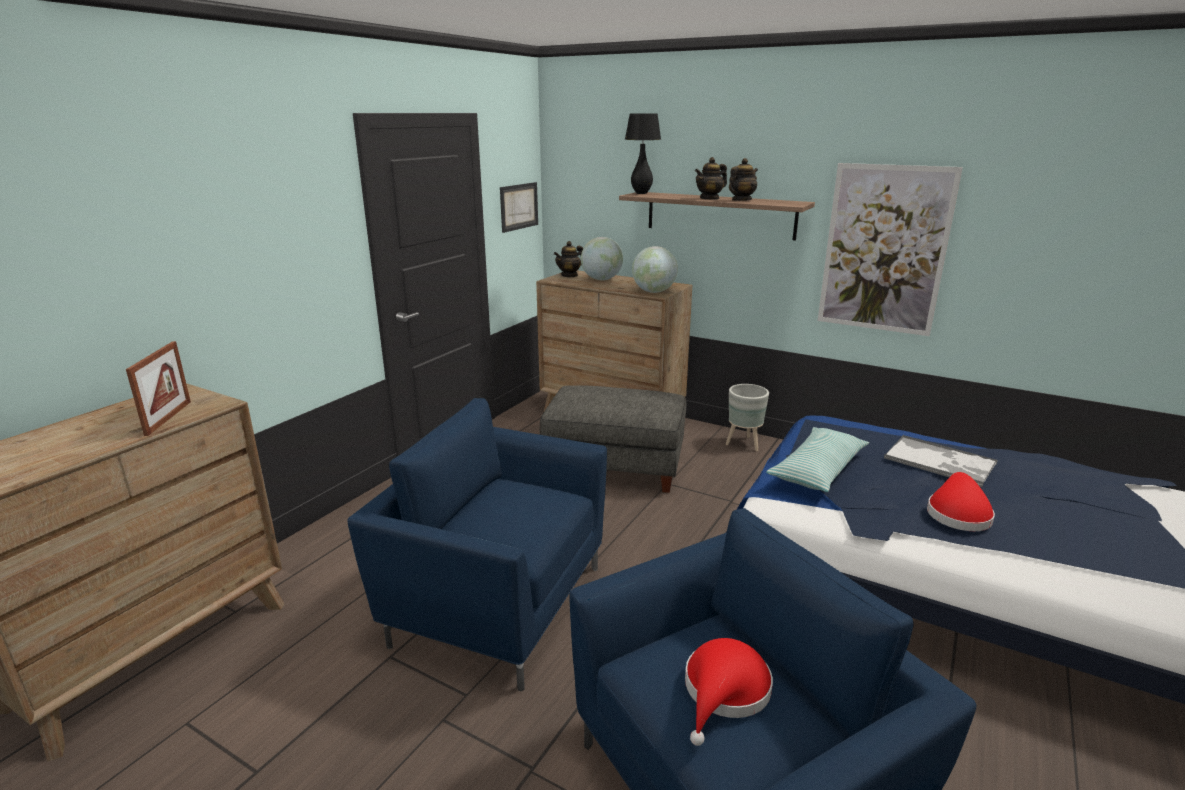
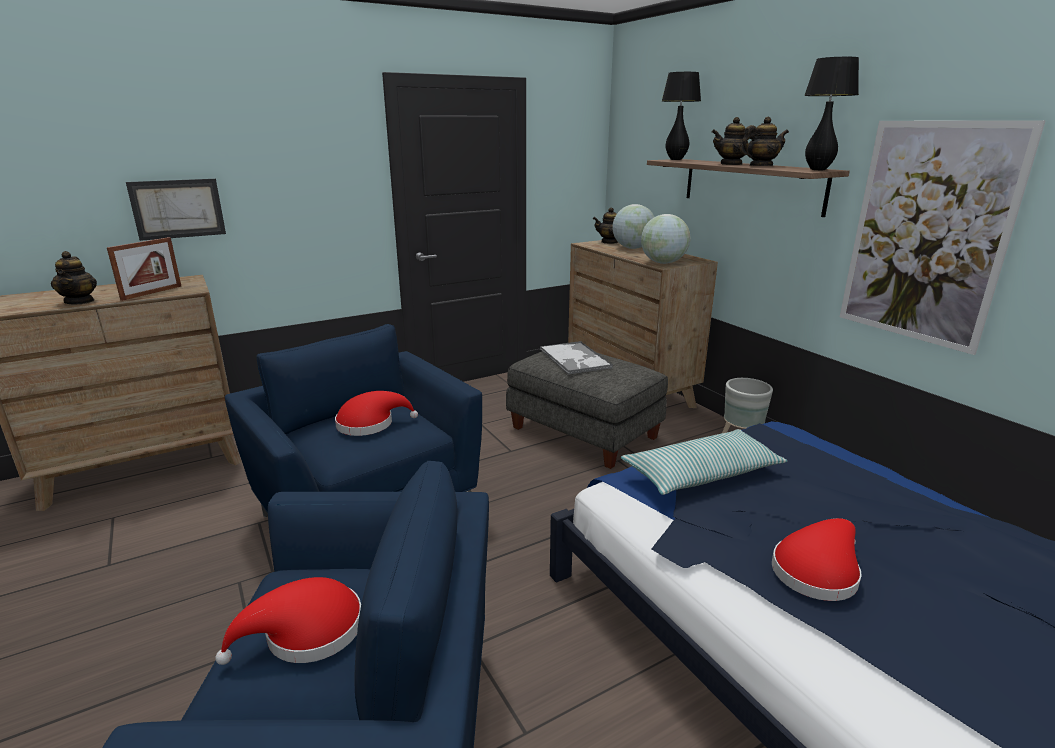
camera: 30 degrees right, 0 degrees up
(83, 450) = (80, 301): none -> teapot
(512, 506) = (370, 424): none -> red hat
(519, 206) = (574, 171): picture -> picture (178, 209)
(795, 203) = (817, 170): none -> black table lamp
(940, 461) = (873, 508): tray -> tray (575, 359)

